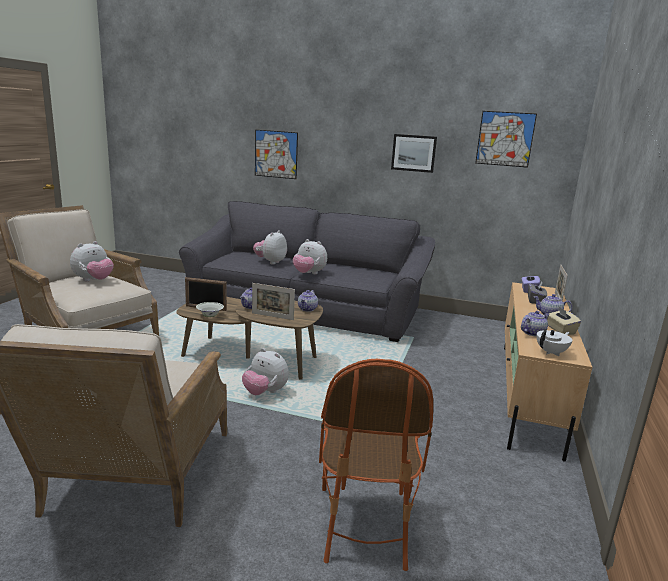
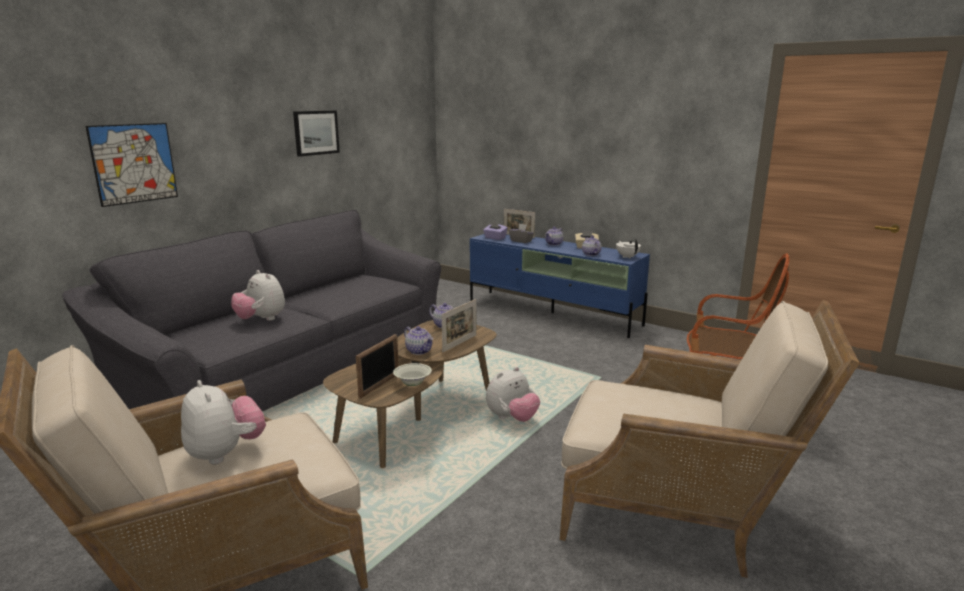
camera: 70 degrees left, 0 degrees up
(309, 274) = (334, 307): plush toy -> none
(505, 139) = (387, 106): picture -> none
(528, 394) = (553, 313): beige tv stand -> blue tv stand

